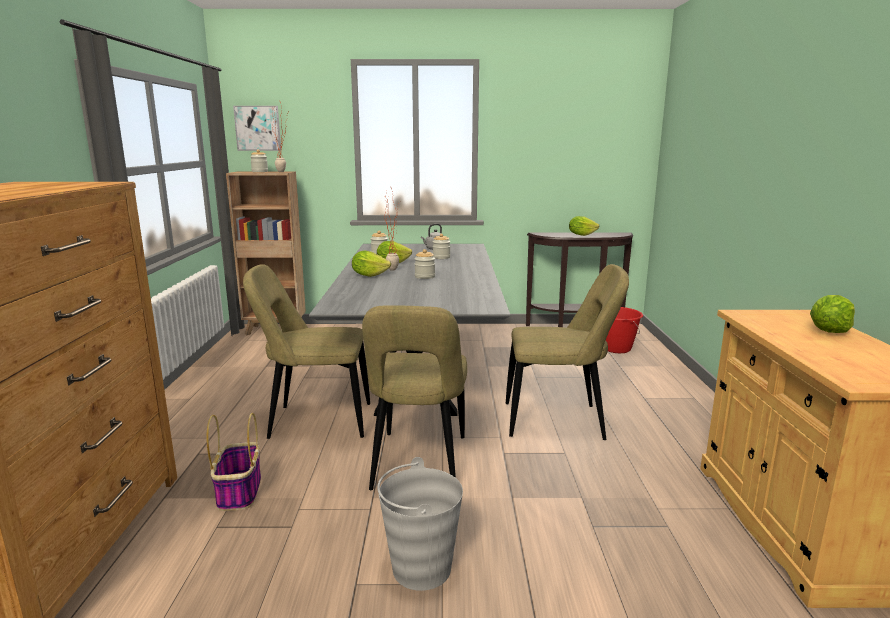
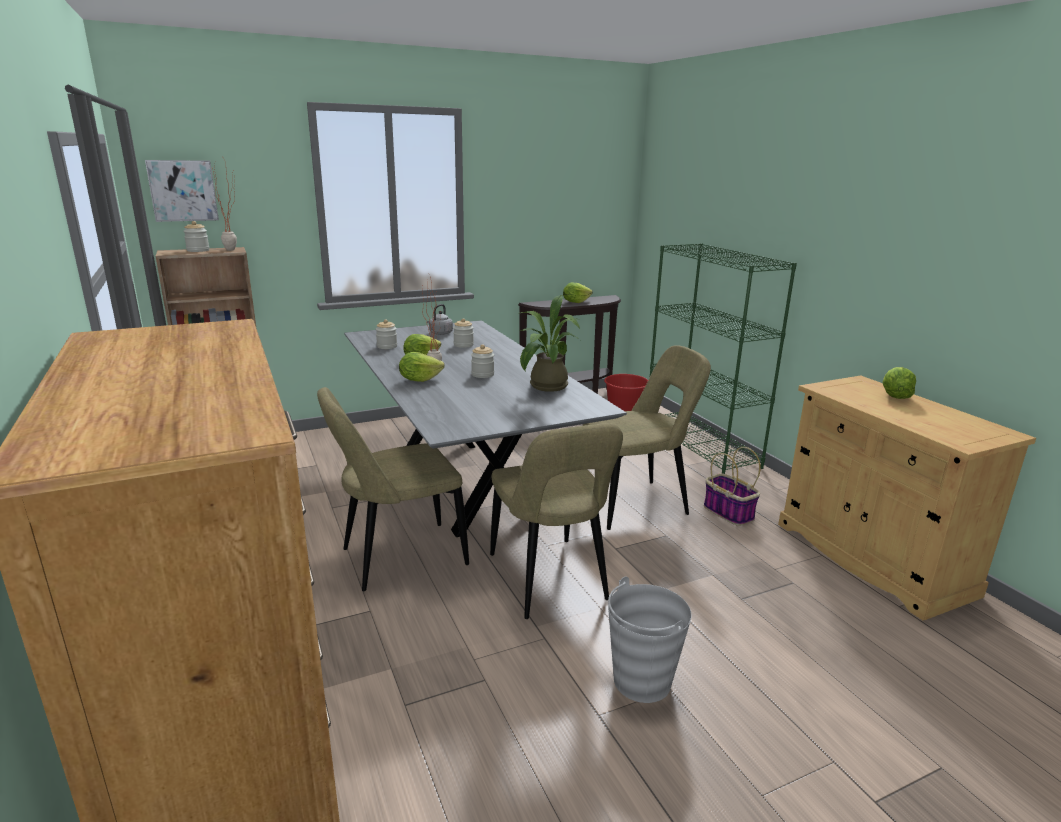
camera: 25 degrees left, 5 degrees up
(239, 491) = (391, 659): basket -> basket (727, 512)
(464, 290) = (545, 387): none -> potted plant
(675, 385) = (701, 447): none -> green bookcase

